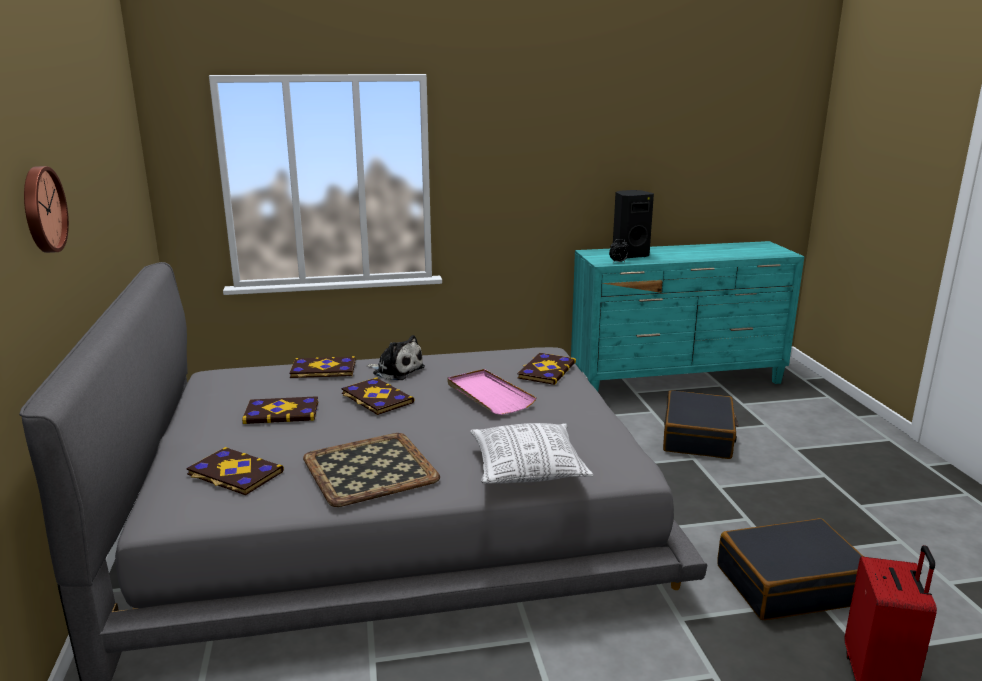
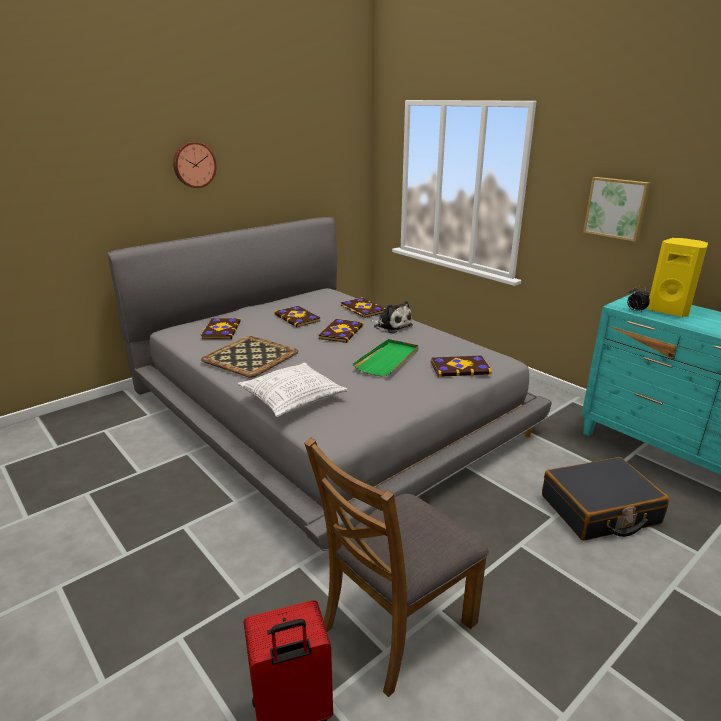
camera: 60 degrees right, 5 degrees up
(396, 370) = (391, 326): plush toy -> plush toy turned 45 degrees counterclockwise
(488, 395) = (388, 360): pink tray -> green tray
(538, 176) = (616, 208): none -> picture
(629, 255) = (669, 311): black speaker -> yellow speaker
(789, 584) = (397, 624): black suitcase -> brown chair

